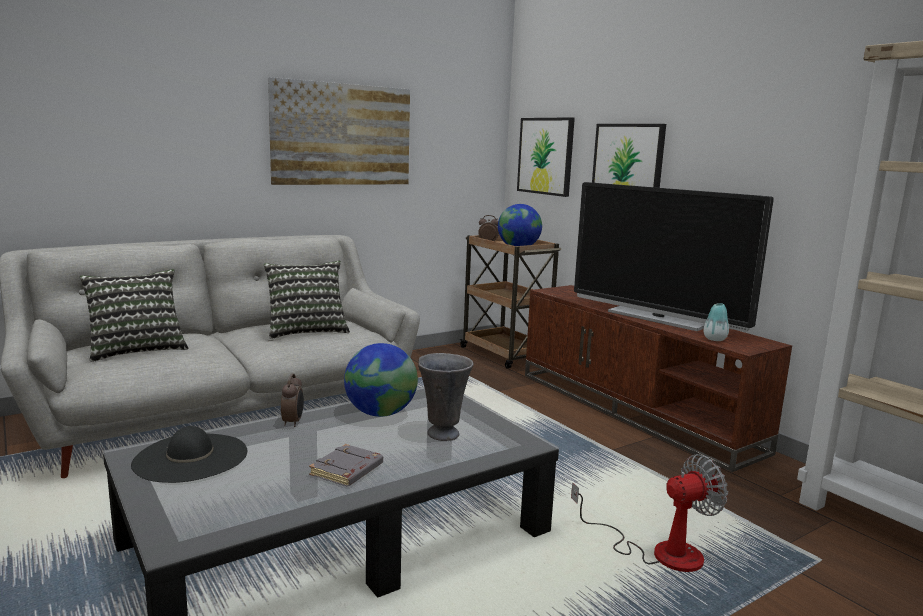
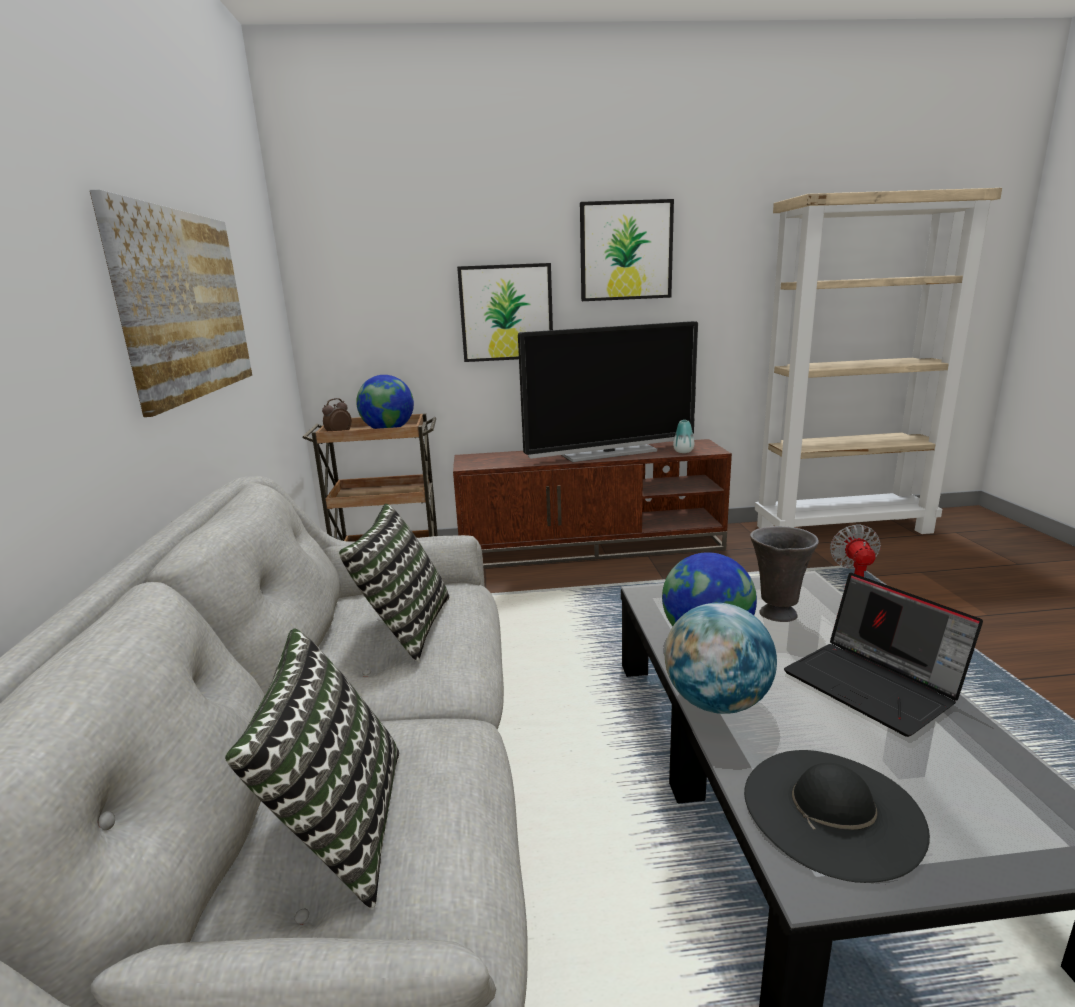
camera: 60 degrees left, 5 degrees up
(293, 422) = (716, 702): alarm clock -> globe
(347, 471) = (874, 685): grey book -> laptop
(546, 156) = (371, 311): picture -> picture (626, 251)

